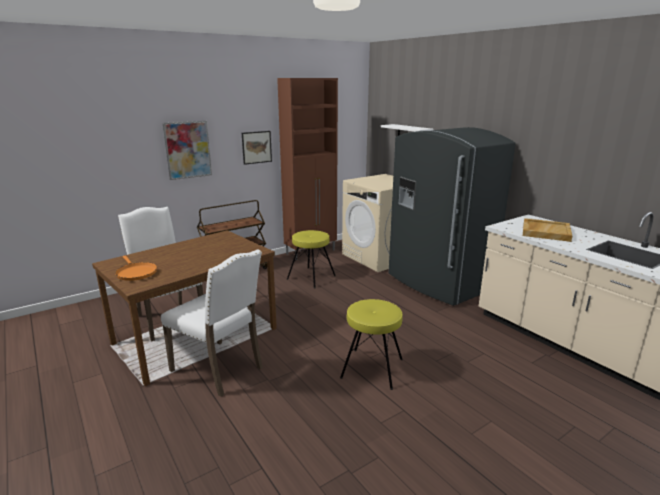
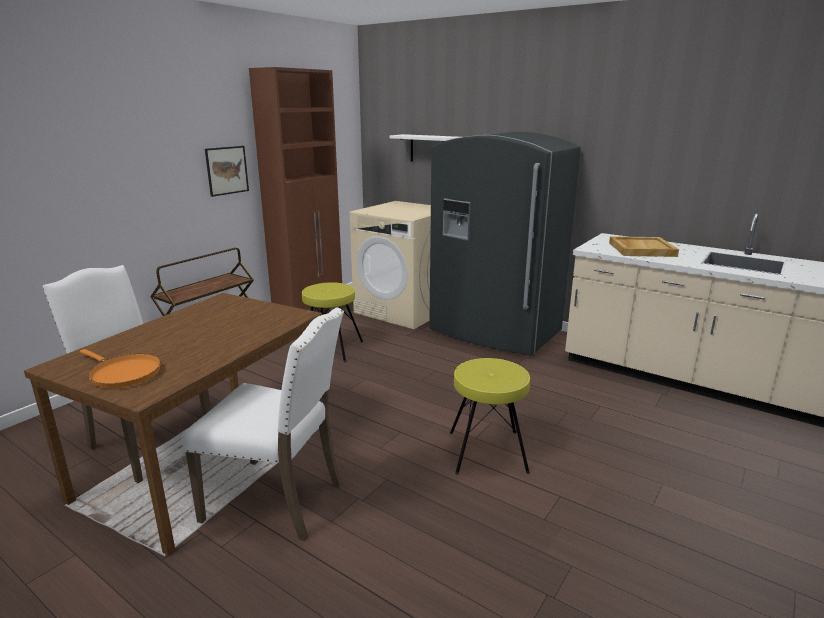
camera: 20 degrees left, 0 degrees up
(187, 150) = (127, 176): picture -> none

